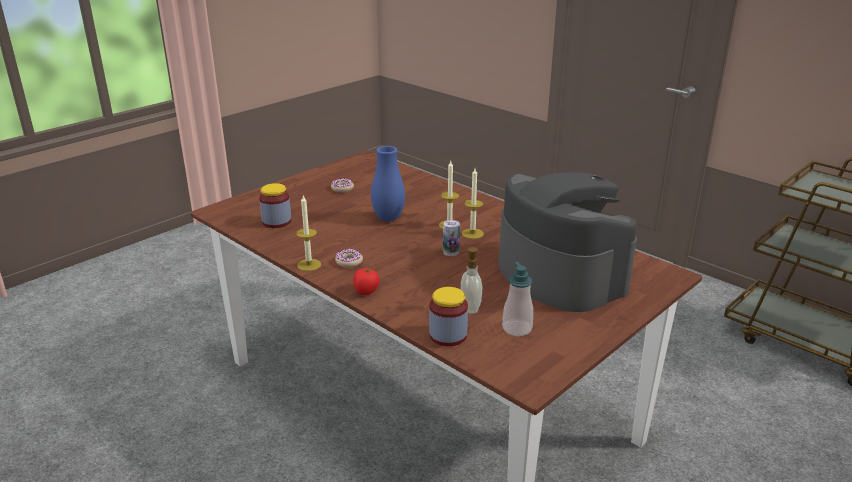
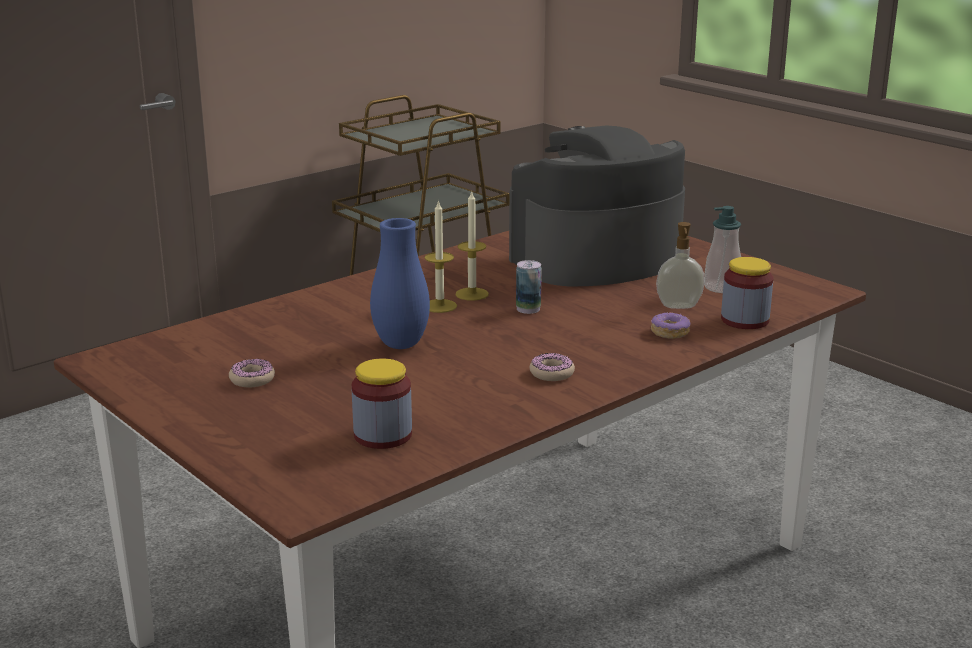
camera: 85 degrees left, 5 degrees down
(309, 265) = (559, 402): candle -> none
(366, 291) = (641, 362): tomato -> none
(418, 302) = (669, 332): none -> donut

